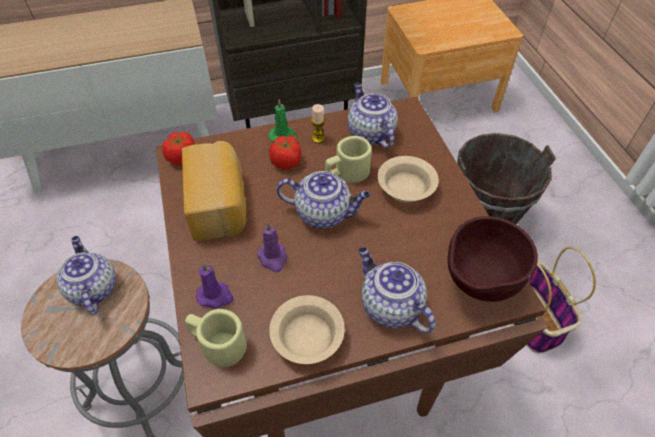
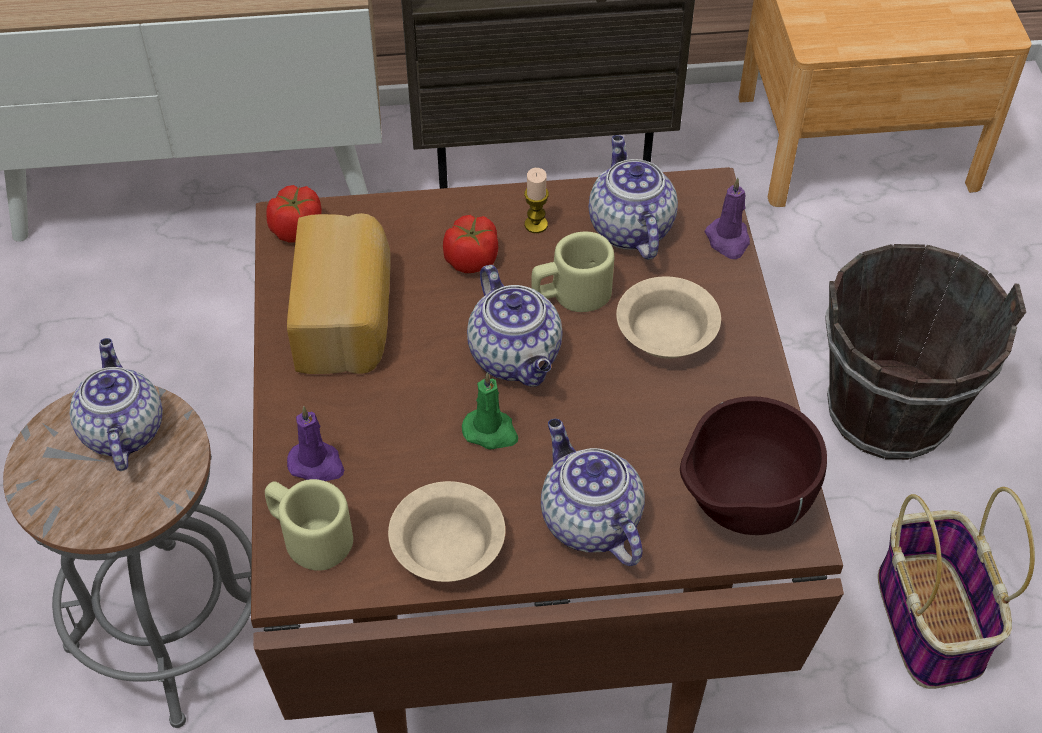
camera: 10 degrees right, 0 degrees up
(273, 258) = (418, 418): purple candle -> purple candle (728, 240)
(283, 136) = (476, 214): green candle -> green candle (491, 431)
(324, 213) = (517, 358): teapot -> teapot turned 45 degrees clockwise

